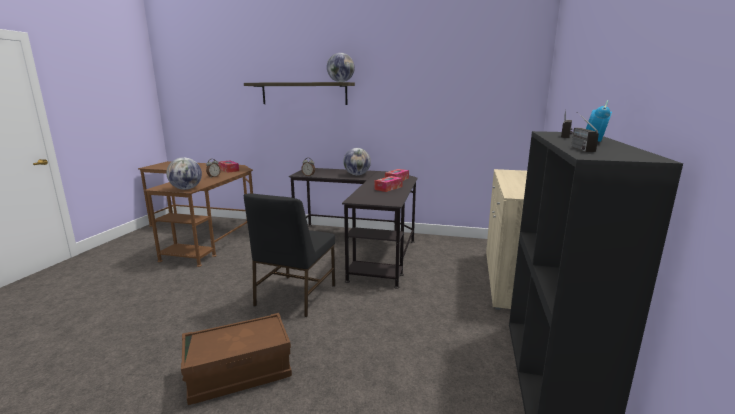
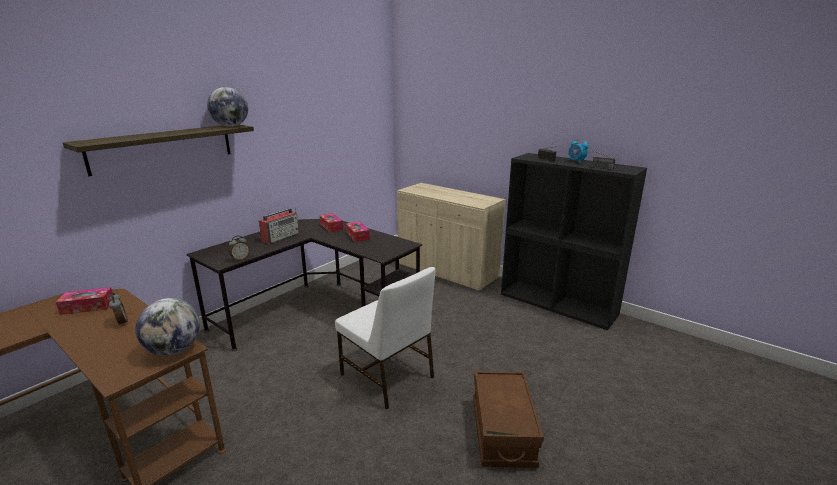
camera: 65 degrees left, 5 degrees up
(294, 296) = (387, 377): black chair -> white chair
(357, 175) = (281, 237): globe -> radio

